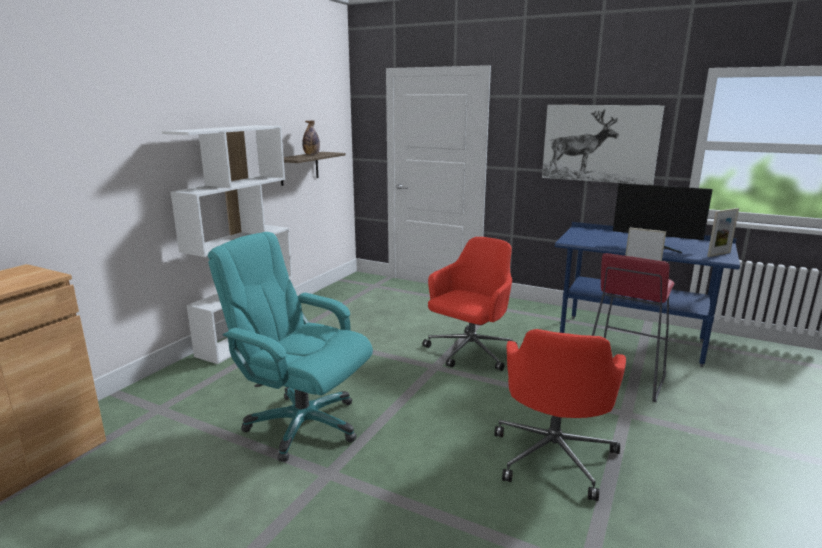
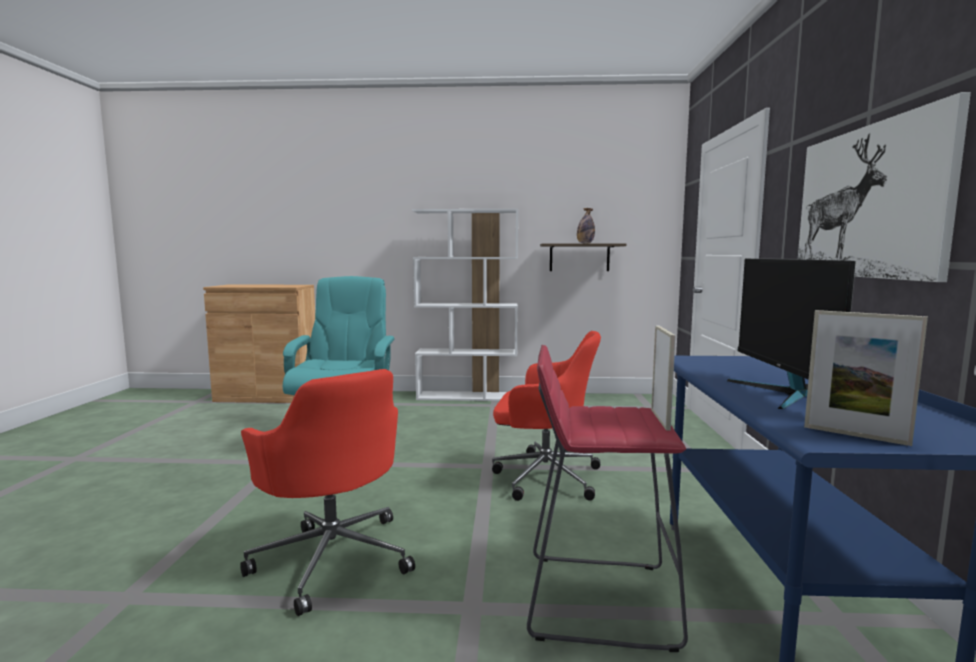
camera: 65 degrees right, 10 degrees down
(554, 455) = (333, 557): red office chair -> red office chair turned 120 degrees counterclockwise

